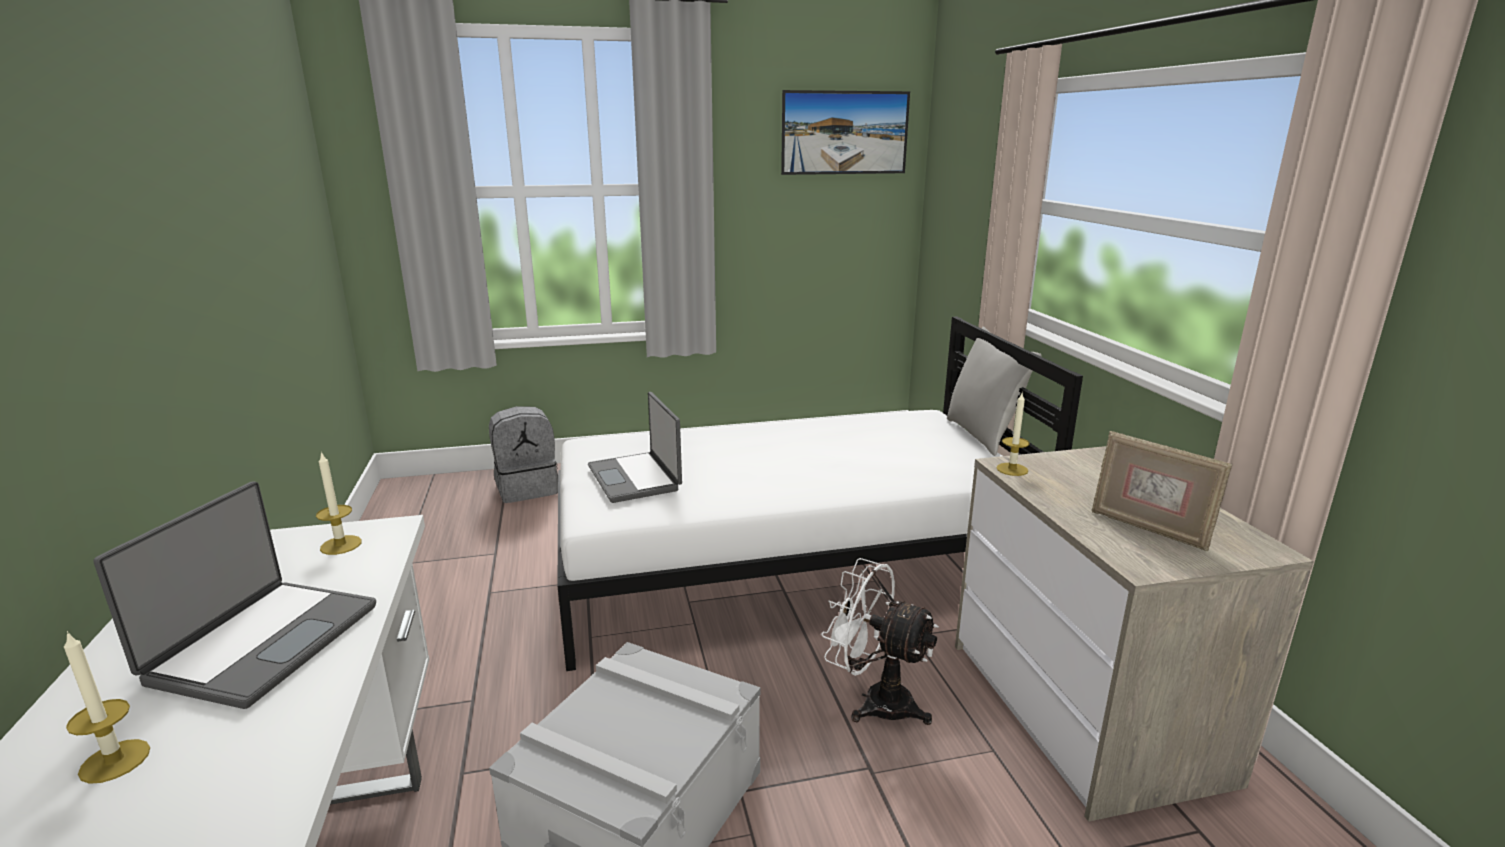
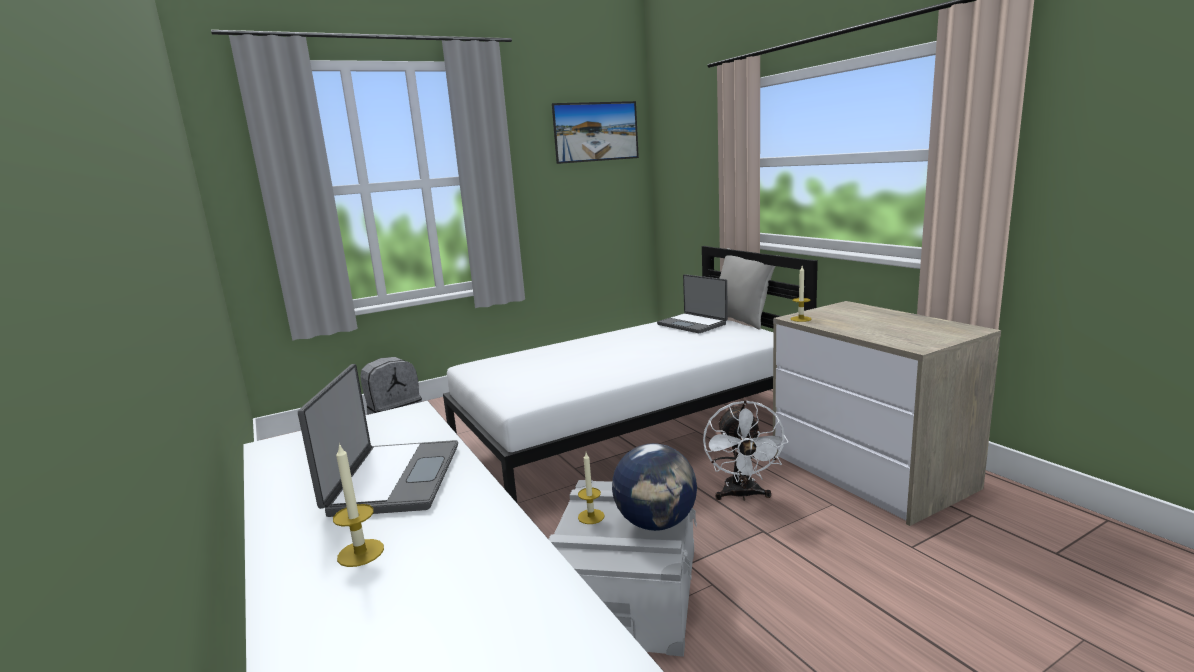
camera: 15 degrees left, 5 degrees down
(341, 545) = (384, 425): candle -> candle (591, 516)
(636, 478) = (528, 378): laptop -> laptop (693, 324)
(669, 743) = (656, 524): none -> globe
(875, 701) = (742, 495): white fan -> white fan turned 105 degrees counterclockwise
(1149, 529) = (905, 331): picture frame -> none

